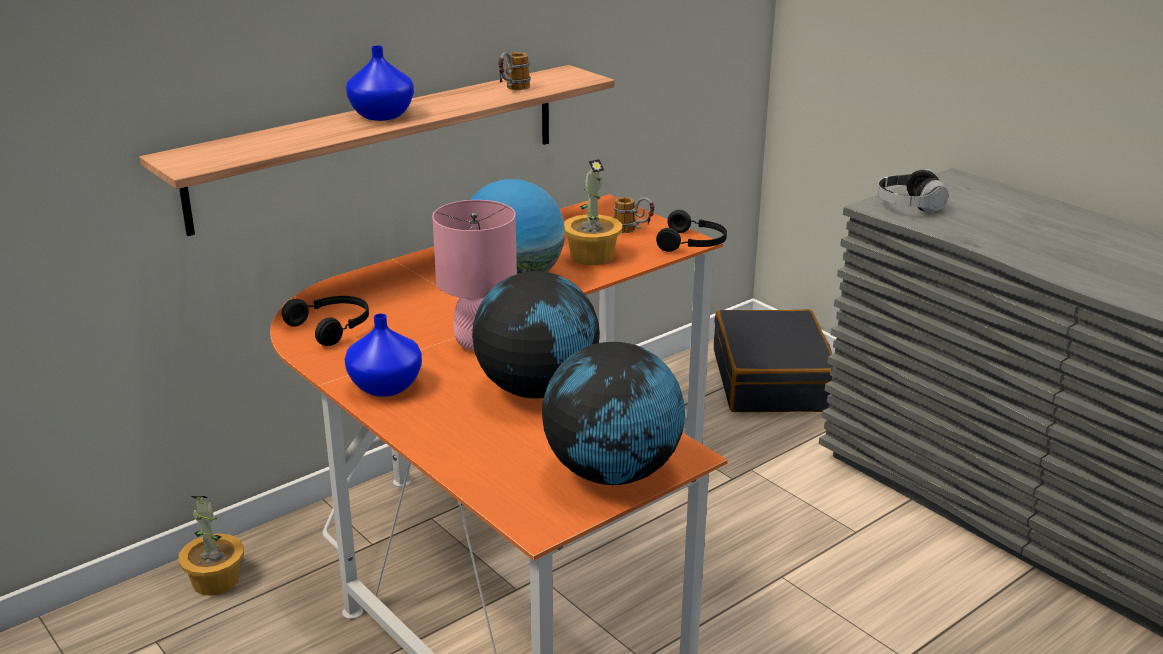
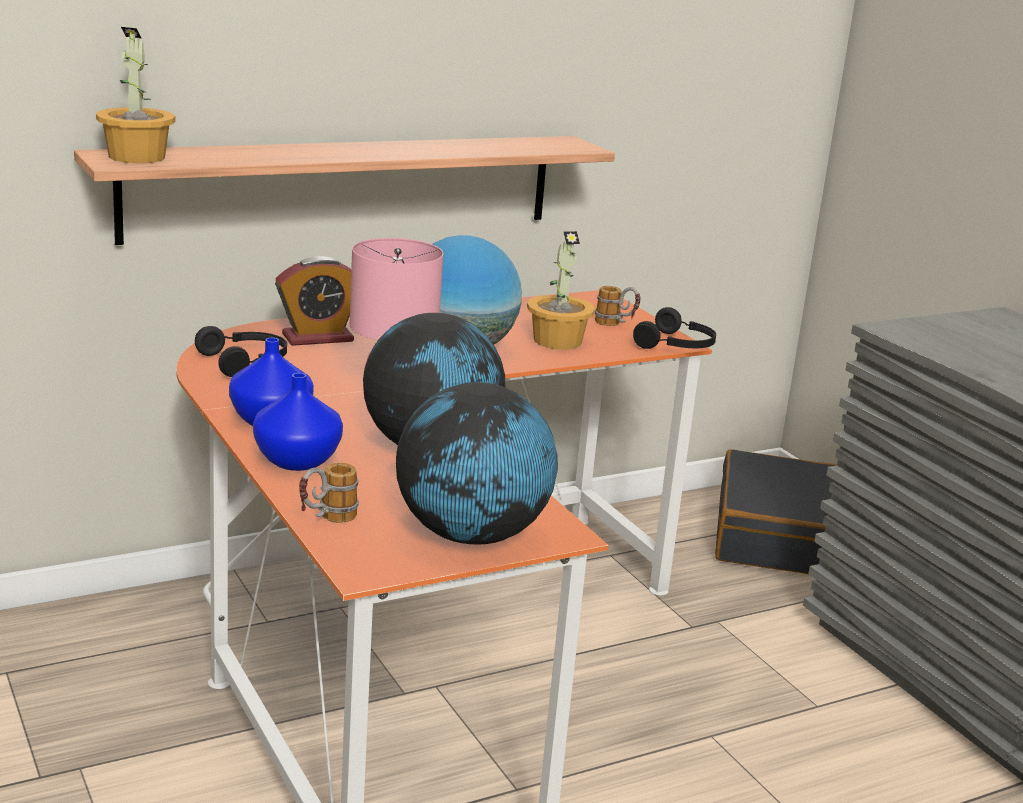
camera: 10 degrees right, 5 degrees down
(215, 581) = (90, 627): potted plant -> potted plant (136, 157)
(382, 116) = (342, 150): blue vase -> blue vase (297, 461)
(384, 289) = (317, 338): none -> alarm clock
(512, 89) = (497, 147): mug -> mug (326, 520)
(909, 206) = (930, 334): headphones -> none

